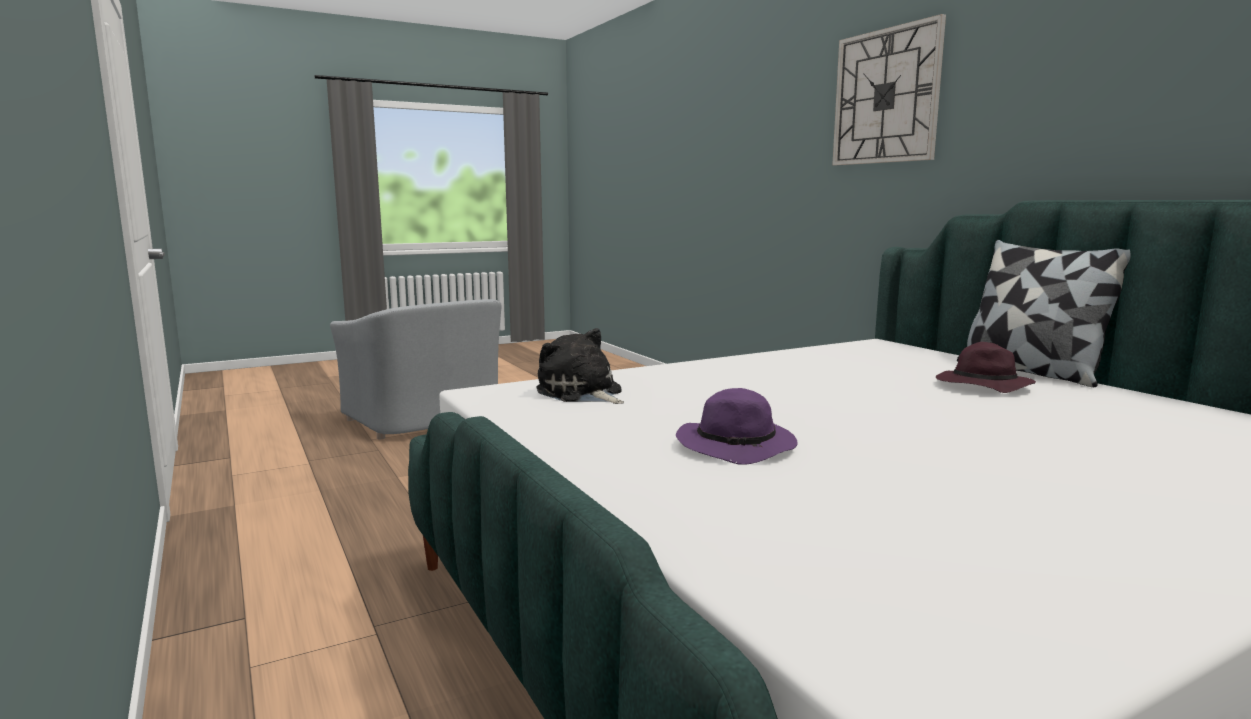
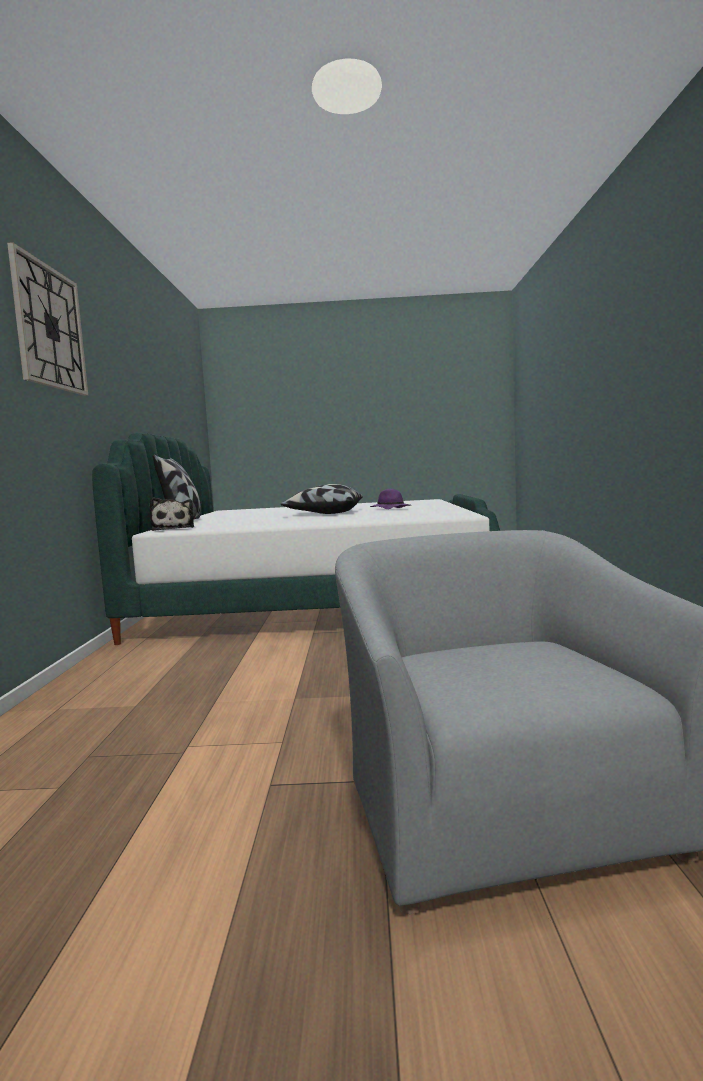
camera: 150 degrees left, 5 degrees down
(581, 393) = (414, 516): plush toy -> plush toy (174, 529)
(843, 411) = (324, 514): none -> pillow
(982, 386) = (235, 518): purple hat -> none

